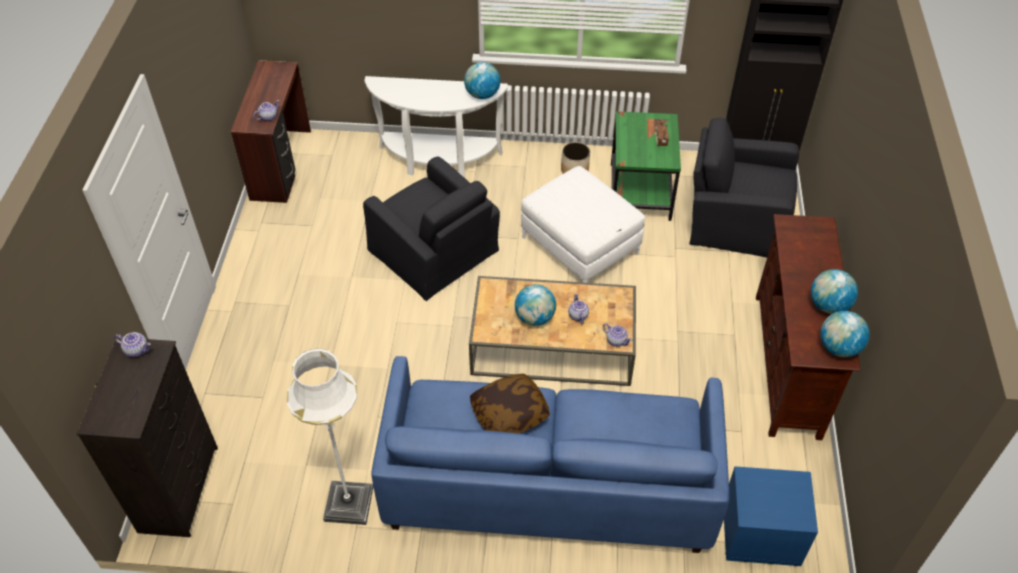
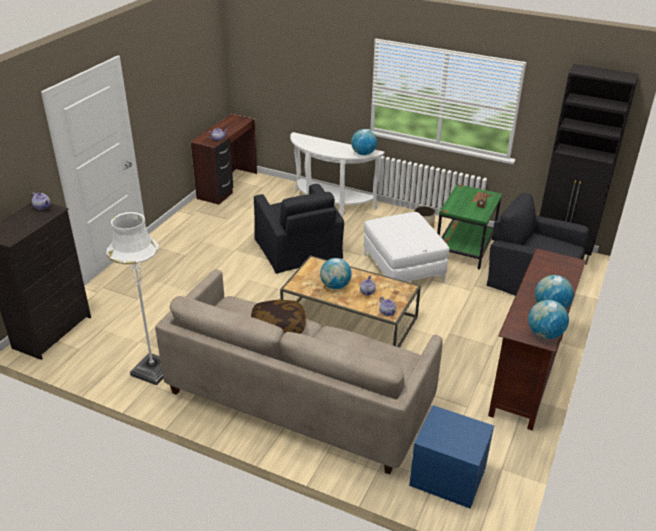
camera: 20 degrees right, 15 degrees down
(548, 484) = (298, 398): blue sofa -> beige sofa

